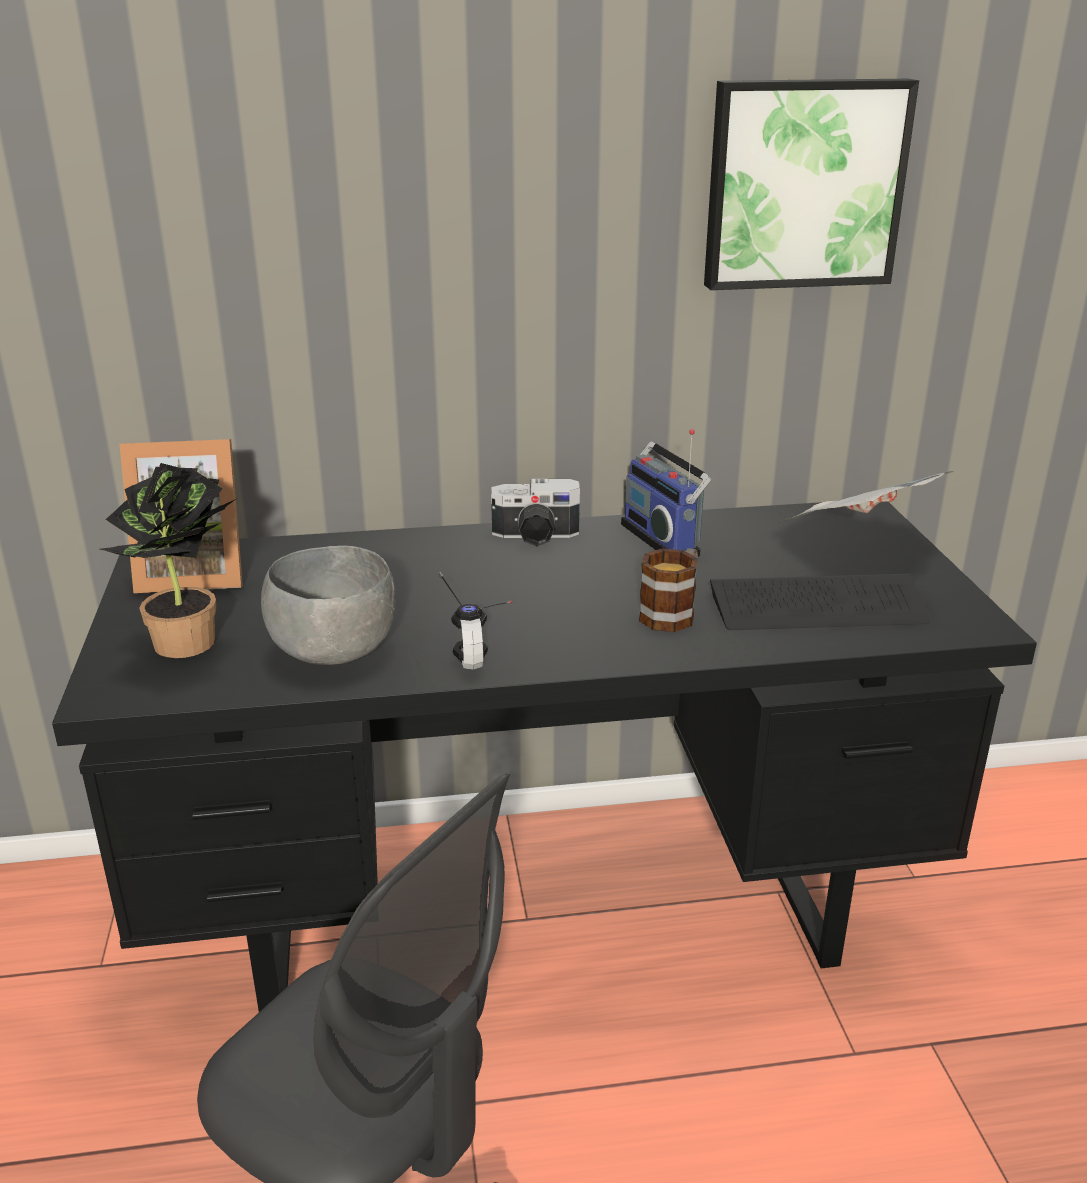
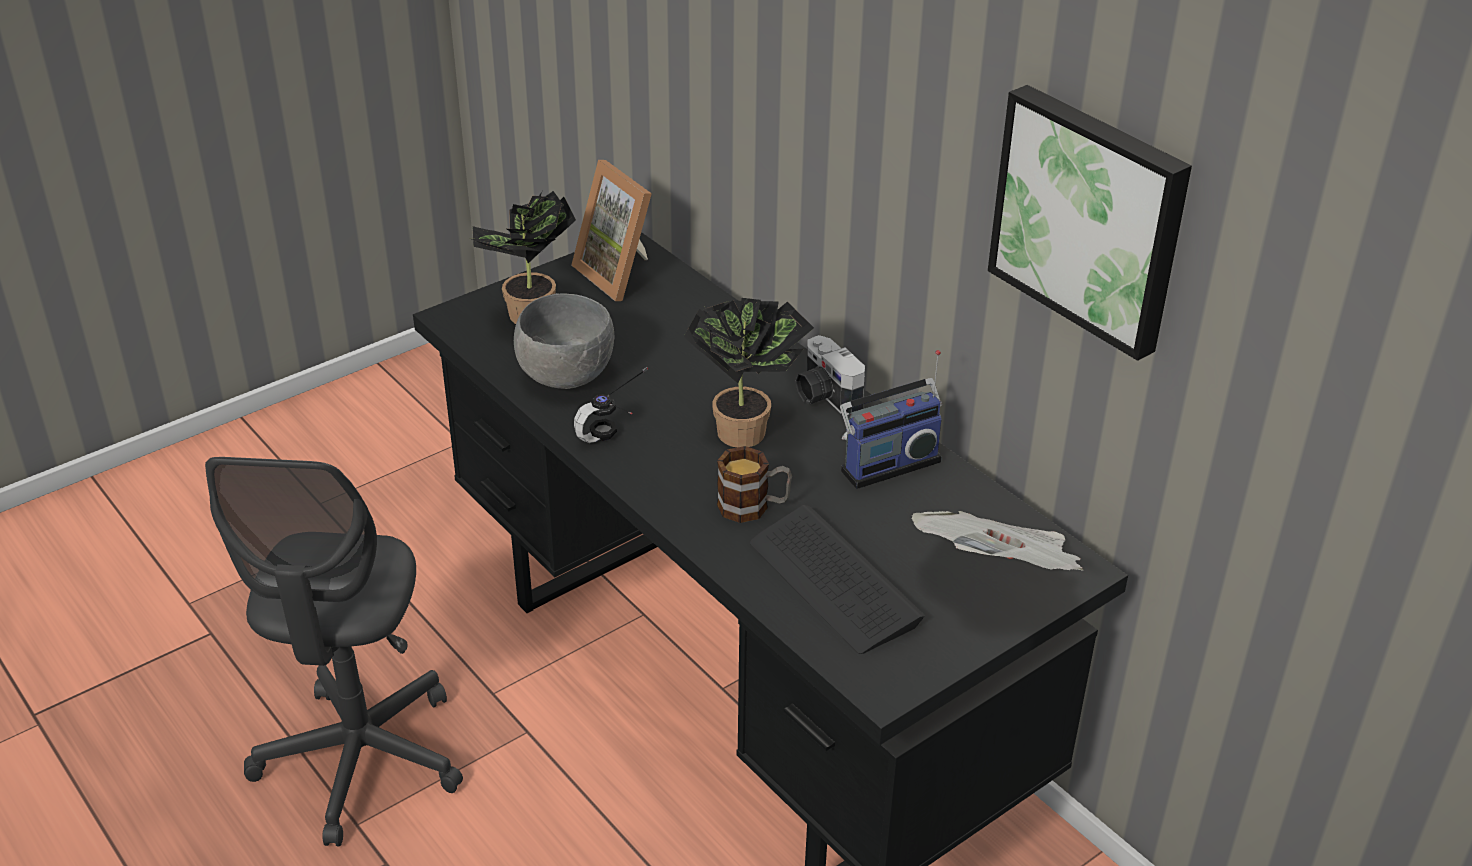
camera: 60 degrees right, 10 degrees up
(546, 583) = (746, 429): none -> potted plant
(664, 539) = (887, 463): radio -> radio turned 150 degrees counterclockwise

